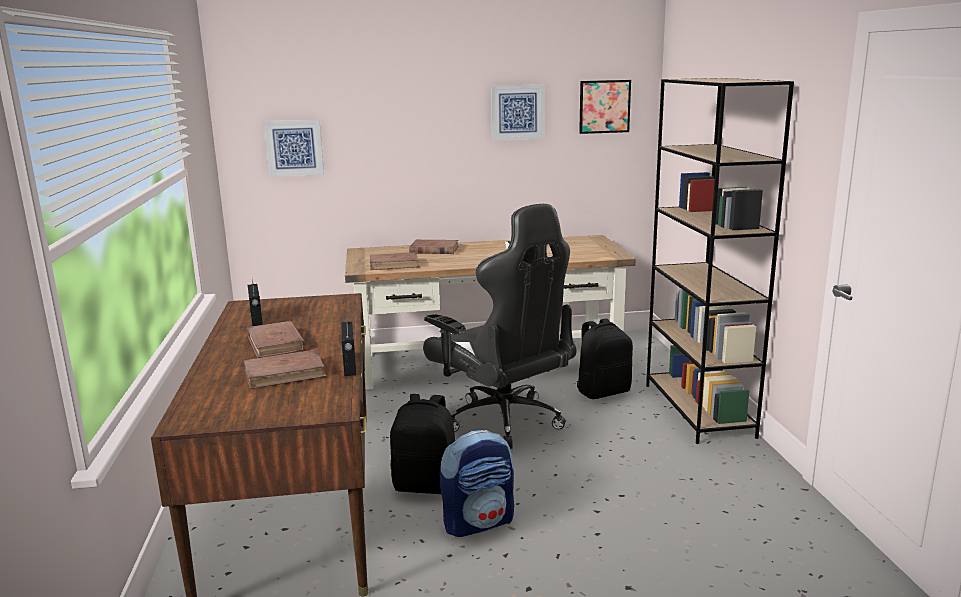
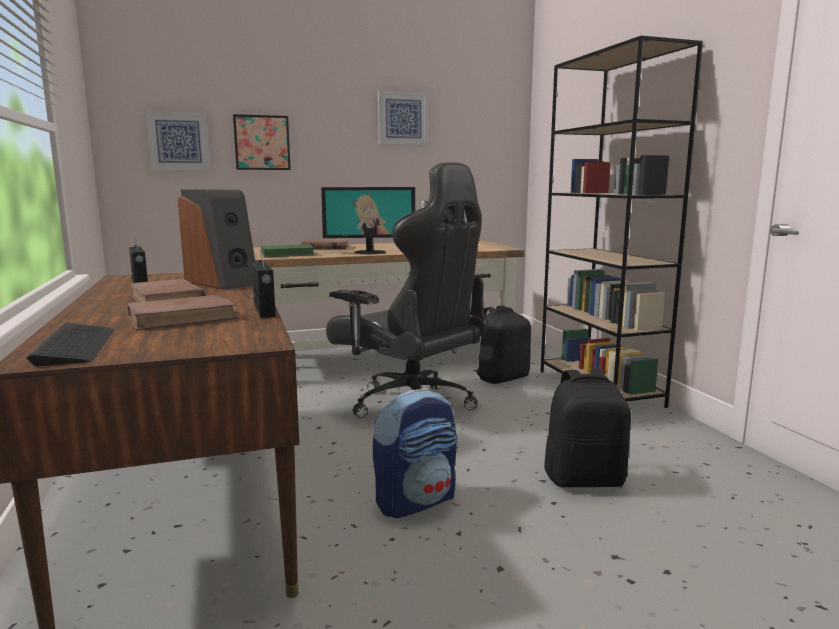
camera: 10 degrees left, 5 degrees down
(207, 407) = (75, 346): none -> keyboard
(324, 318) = (222, 282): none -> speaker
(394, 264) = (288, 254): brown book -> green book
(426, 485) = (344, 468): black backpack -> black backpack (584, 479)
(474, 262) = (369, 252): none -> monitor
(604, 106) = (482, 118): picture -> picture (262, 142)

